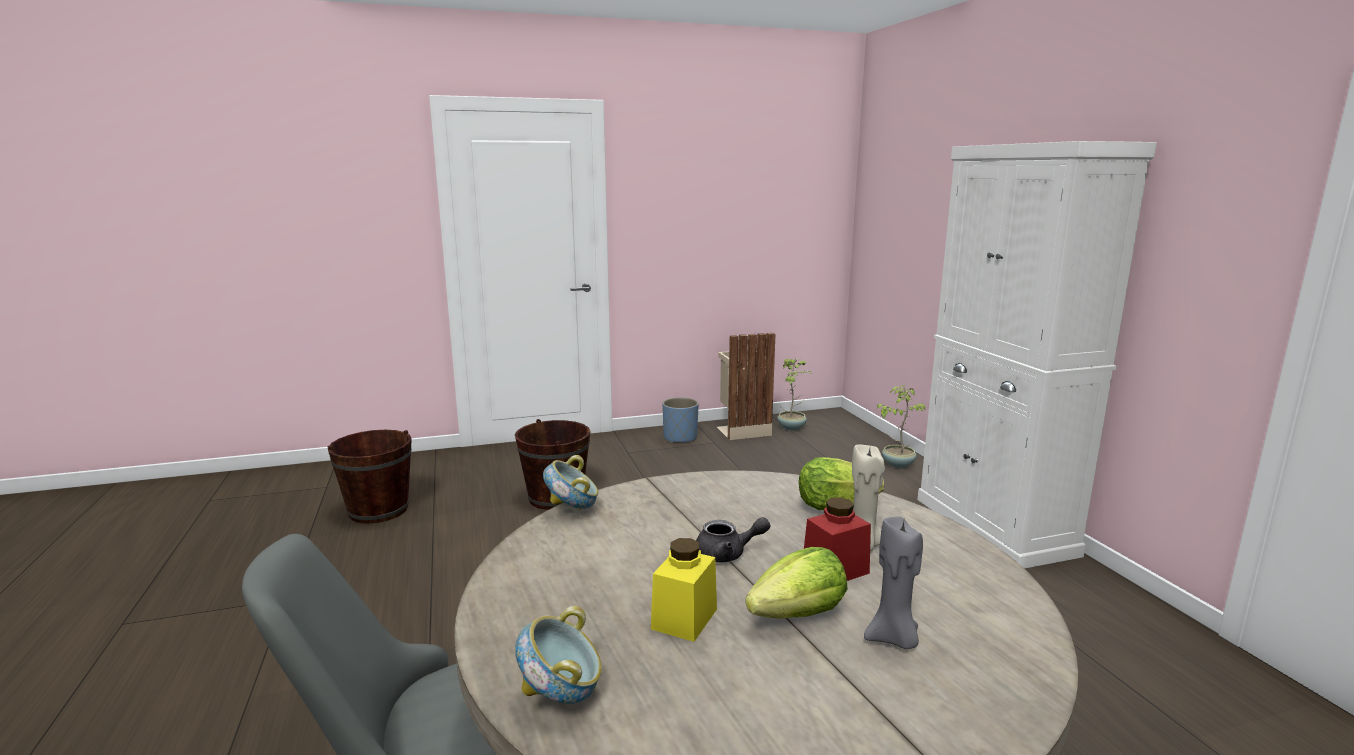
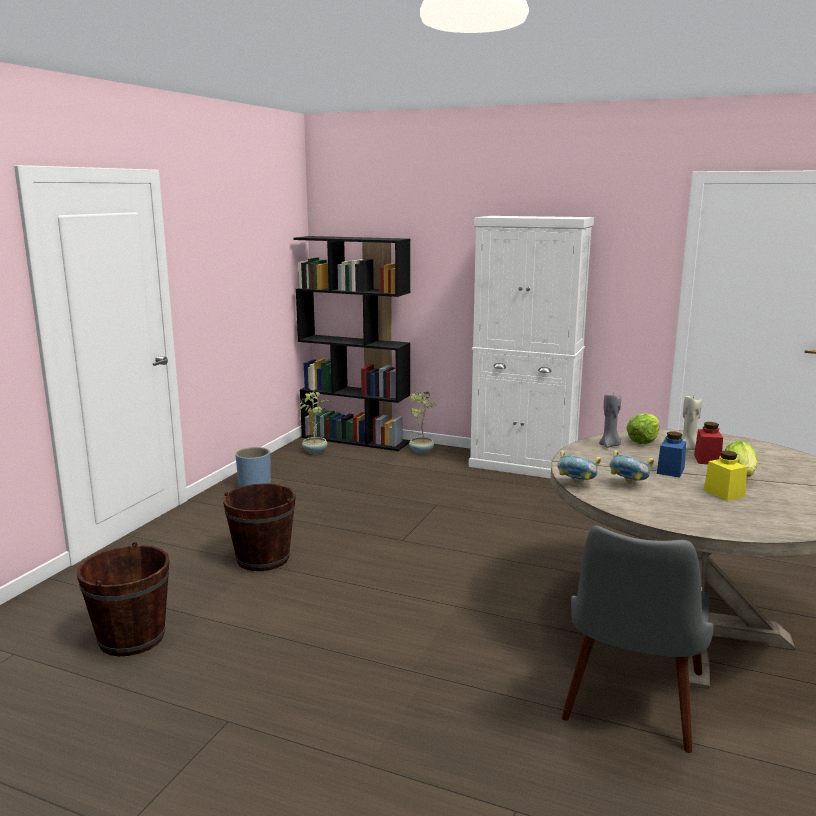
camera: 50 degrees left, 0 degrees up
(561, 696) = (768, 527): bowl -> bowl (628, 485)
(727, 554) = (670, 471): grey teapot -> blue jar
(742, 430) = (286, 464): beige trash can -> none
(855, 430) = (356, 439): none -> black bookcase
(893, 639) = (771, 469): grey candle -> grey candle (609, 445)

